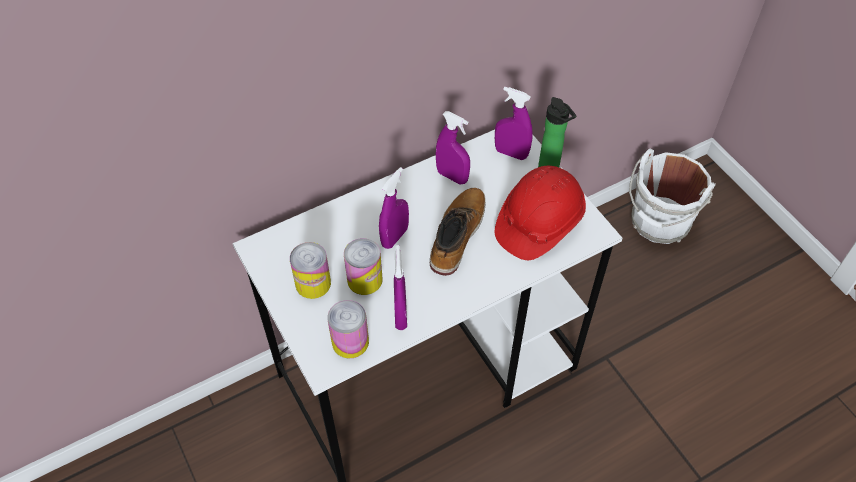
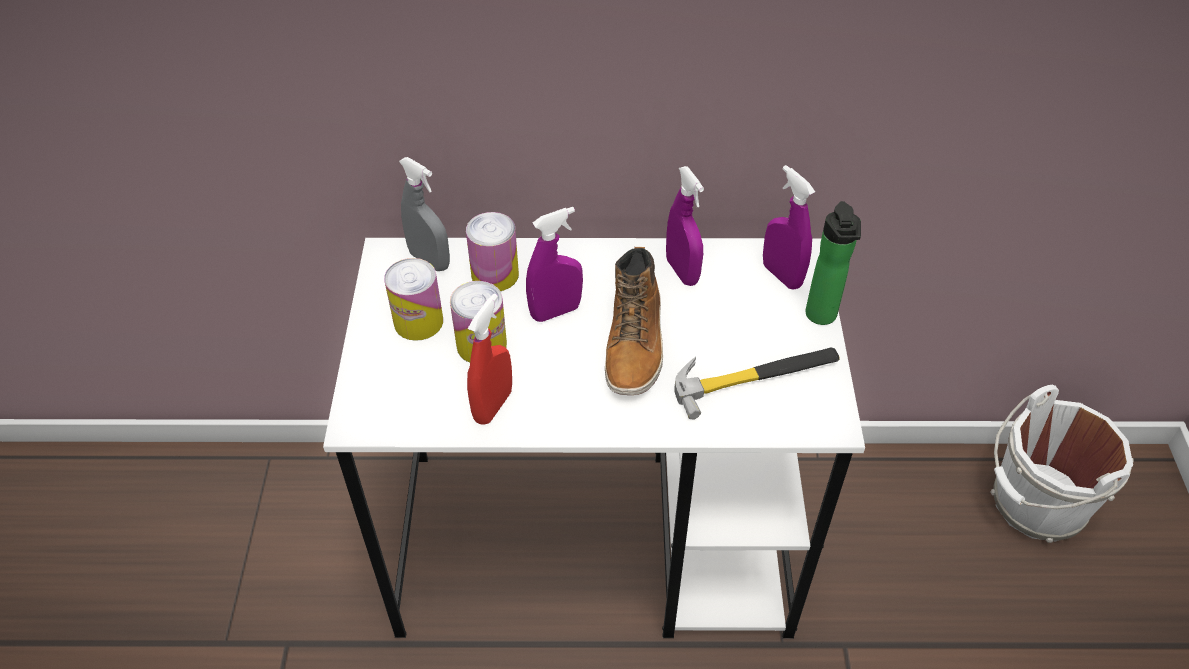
camera: 30 degrees right, 5 degrees down
(289, 239) = (429, 260): none -> grey spray bottle
(350, 342) = (409, 408): can -> can (495, 274)
(400, 315) = (493, 406): purple spray bottle -> red spray bottle
(456, 235) = (635, 343): boot -> boot turned 135 degrees clockwise
(538, 223) = (756, 376): red hard hat -> hammer

